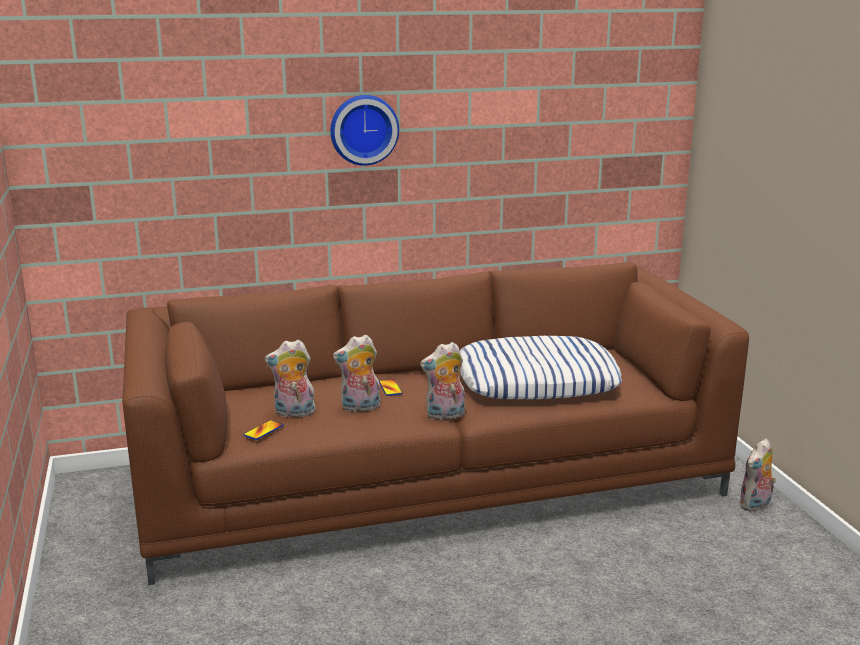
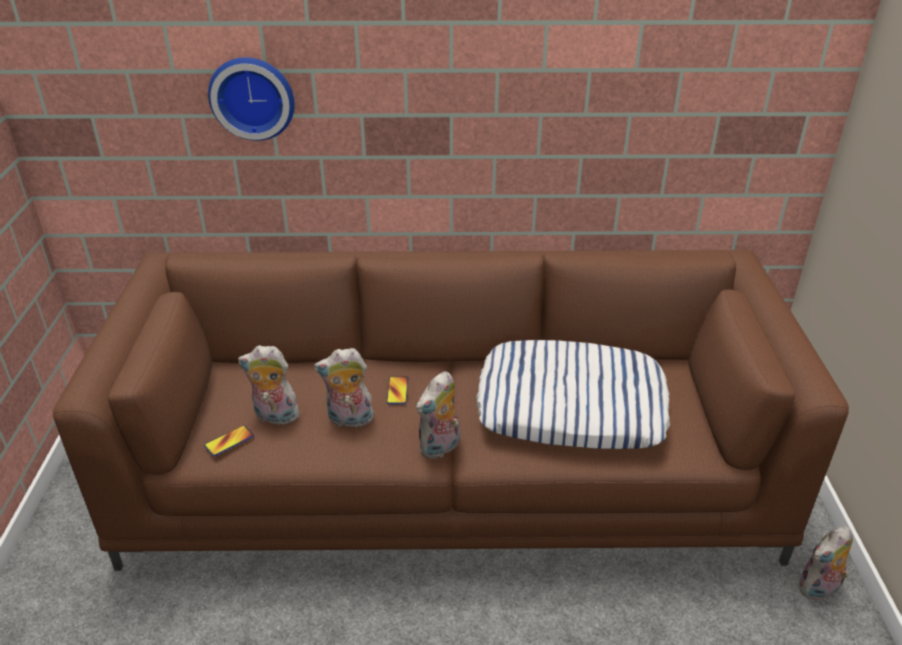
camera: 15 degrees right, 15 degrees up
(363, 129) = (405, 68): wall clock -> wall clock (253, 97)
(445, 416) = (440, 448): plush toy -> plush toy turned 45 degrees counterclockwise

